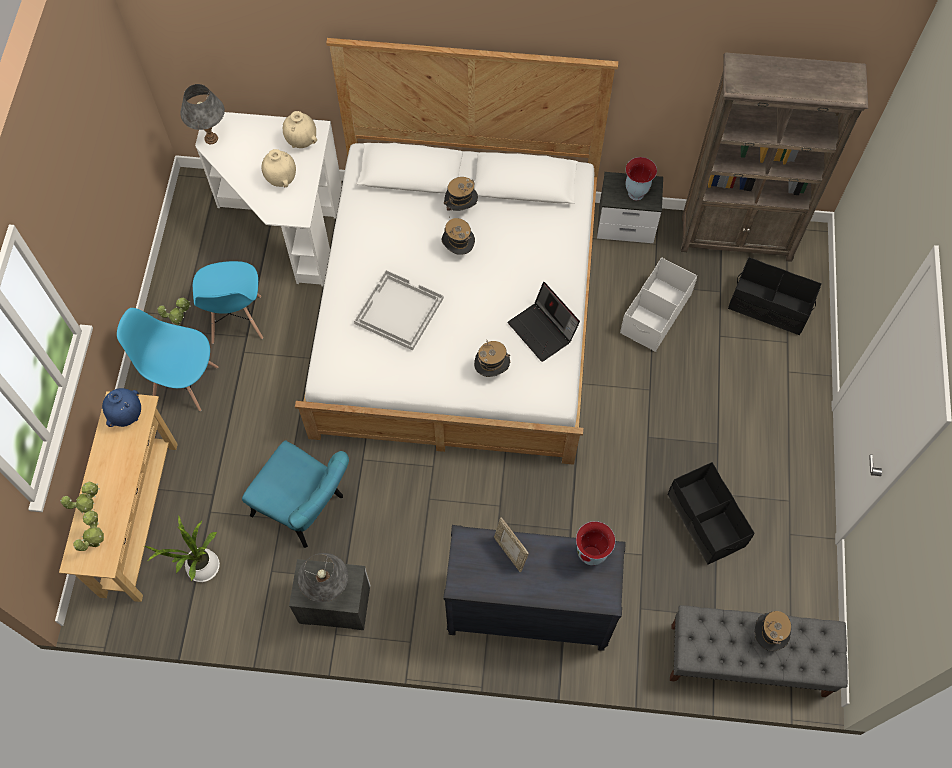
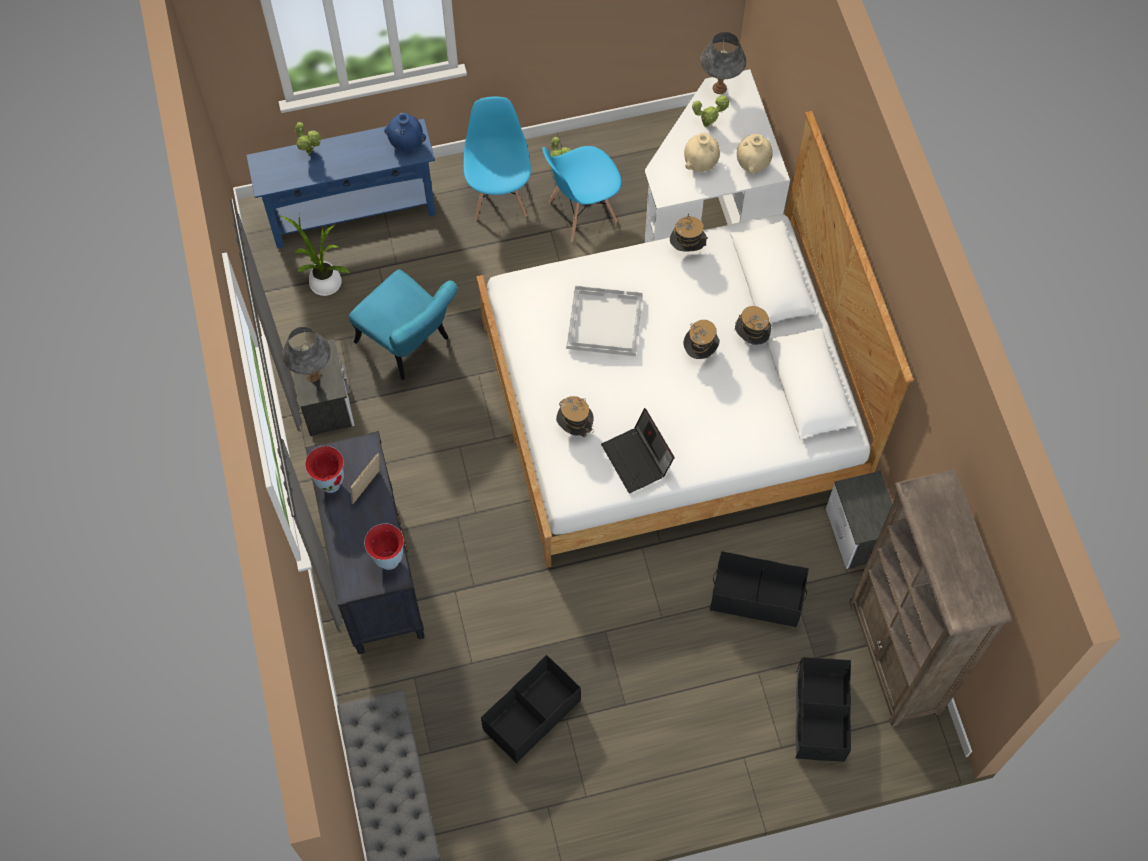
camera: 70 degrees right, 0 degrees up
(97, 541) = (282, 170): potted plant -> potted plant (708, 124)
(138, 518) = (352, 214): beige console table -> blue console table
(306, 510) = (409, 345): turquoise chair -> turquoise chair turned 60 degrees counterclockwise
(543, 331) = (637, 459): laptop -> laptop turned 60 degrees counterclockwise
(635, 193) = (866, 510): vase -> vase (331, 483)
(655, 314) = (756, 597): white storage box -> black storage box
(767, 636) = (396, 781): hat -> hat (687, 248)

